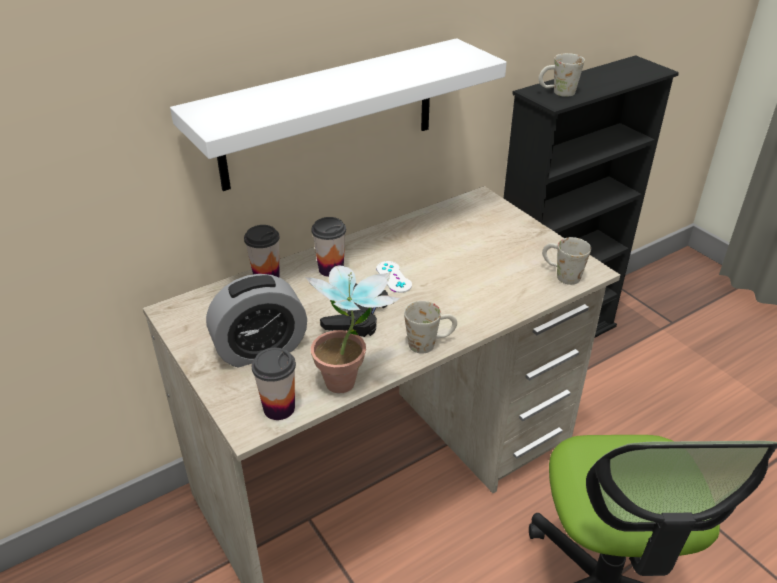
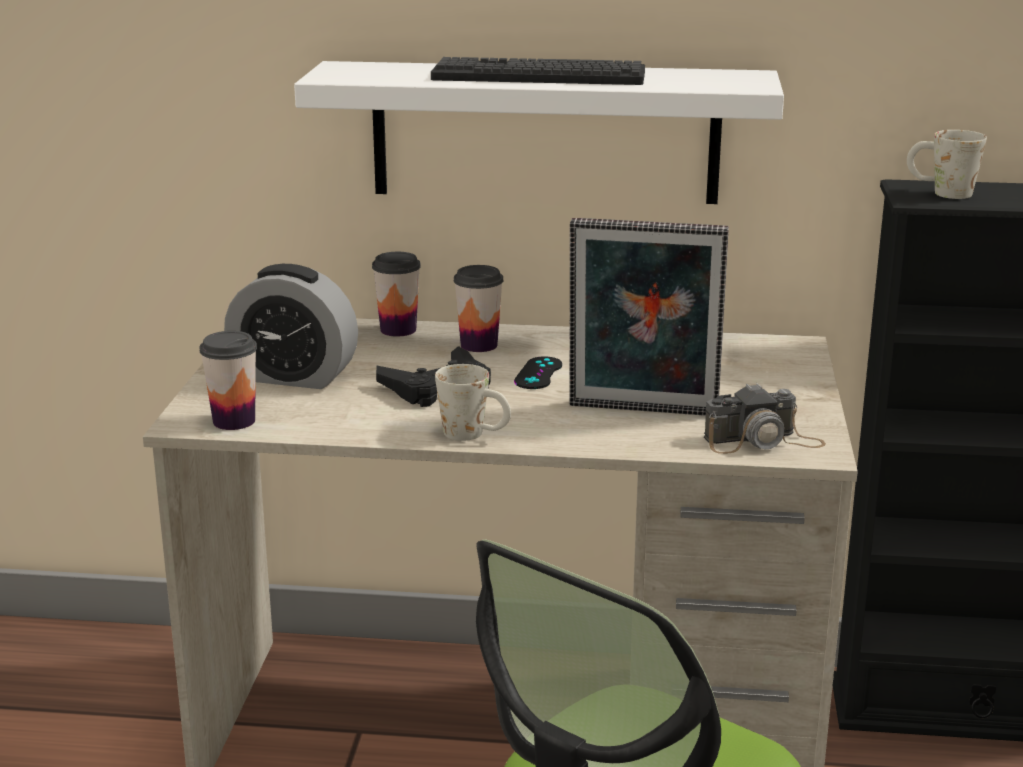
camera: 40 degrees right, 15 degrees down
(349, 82) = (539, 76): none -> keyboard
(352, 382) = (335, 431): potted plant -> none
(393, 277) = (538, 373): white game controller -> black game controller
(483, 281) = (642, 412): none -> picture frame
(561, 275) = (763, 441): white mug -> camera

